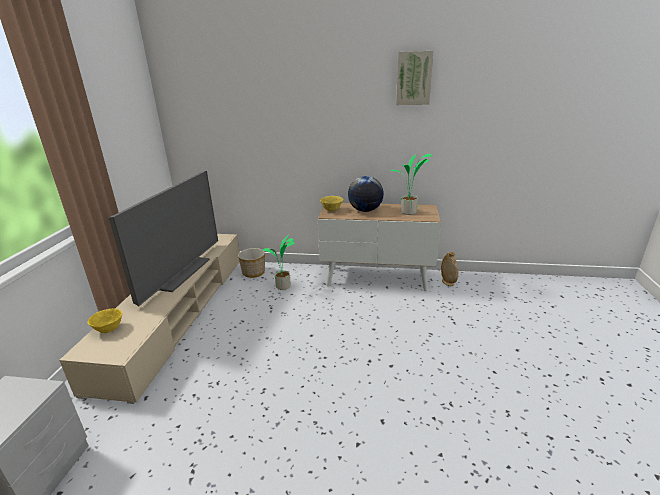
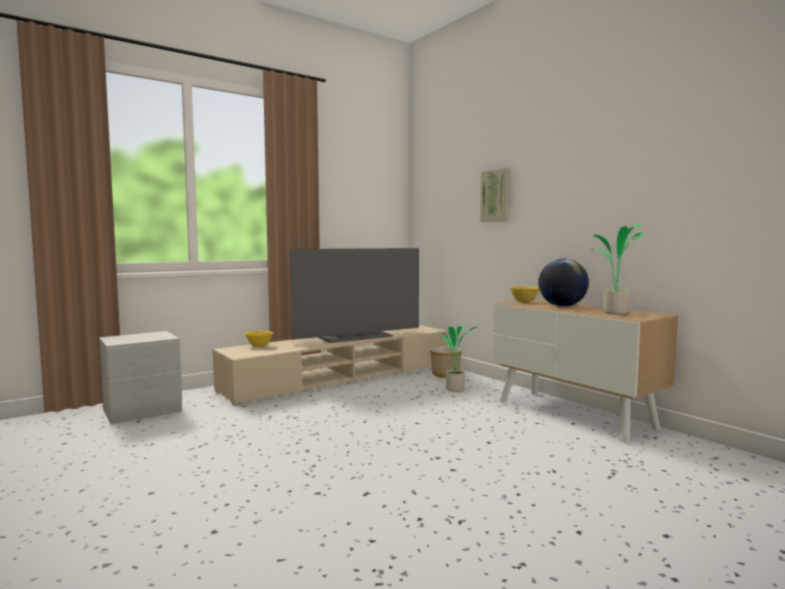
camera: 45 degrees right, 20 degrees down
(413, 78) = (643, 132): picture -> picture (496, 195)
(448, 283) = (678, 447): beige vase -> none

